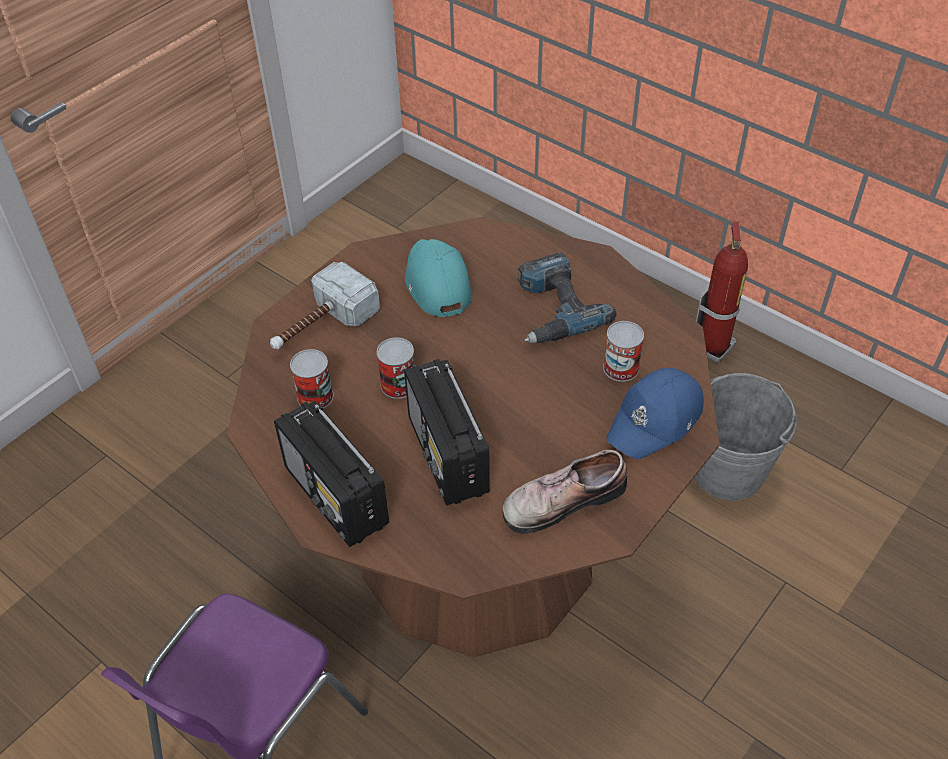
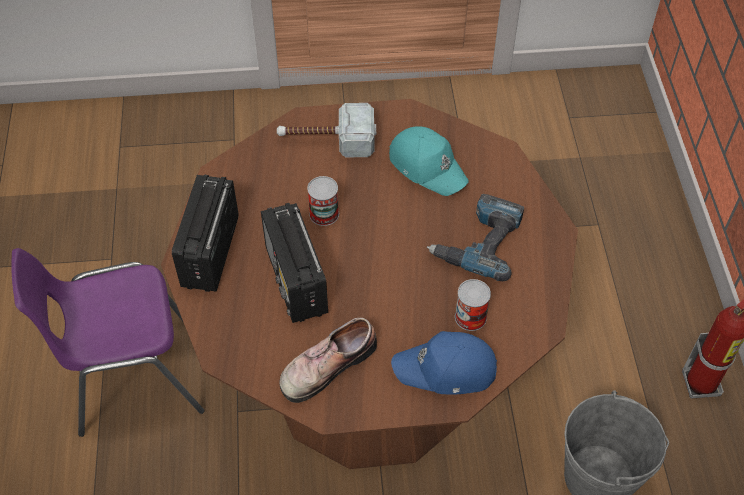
camera: 45 degrees right, 5 degrees up
(315, 396) = (271, 182): can -> none
(436, 283) = (427, 166): turquoise cap -> turquoise cap turned 105 degrees clockwise
(448, 456) = (296, 281): radio -> radio turned 45 degrees counterclockwise
(561, 498) = (325, 364): shoe -> shoe turned 60 degrees counterclockwise

